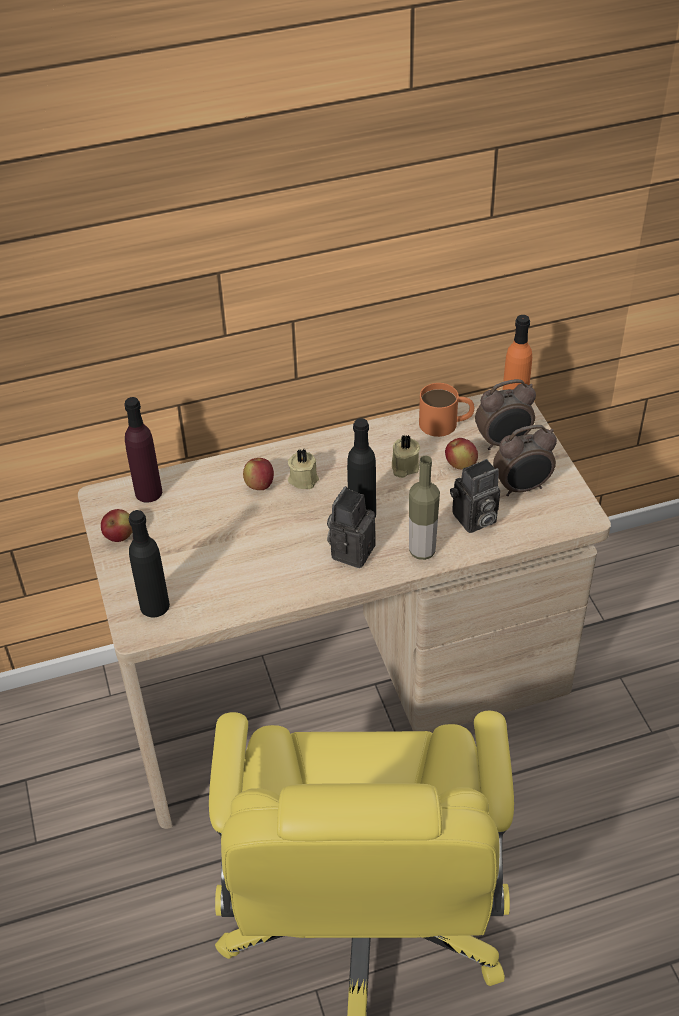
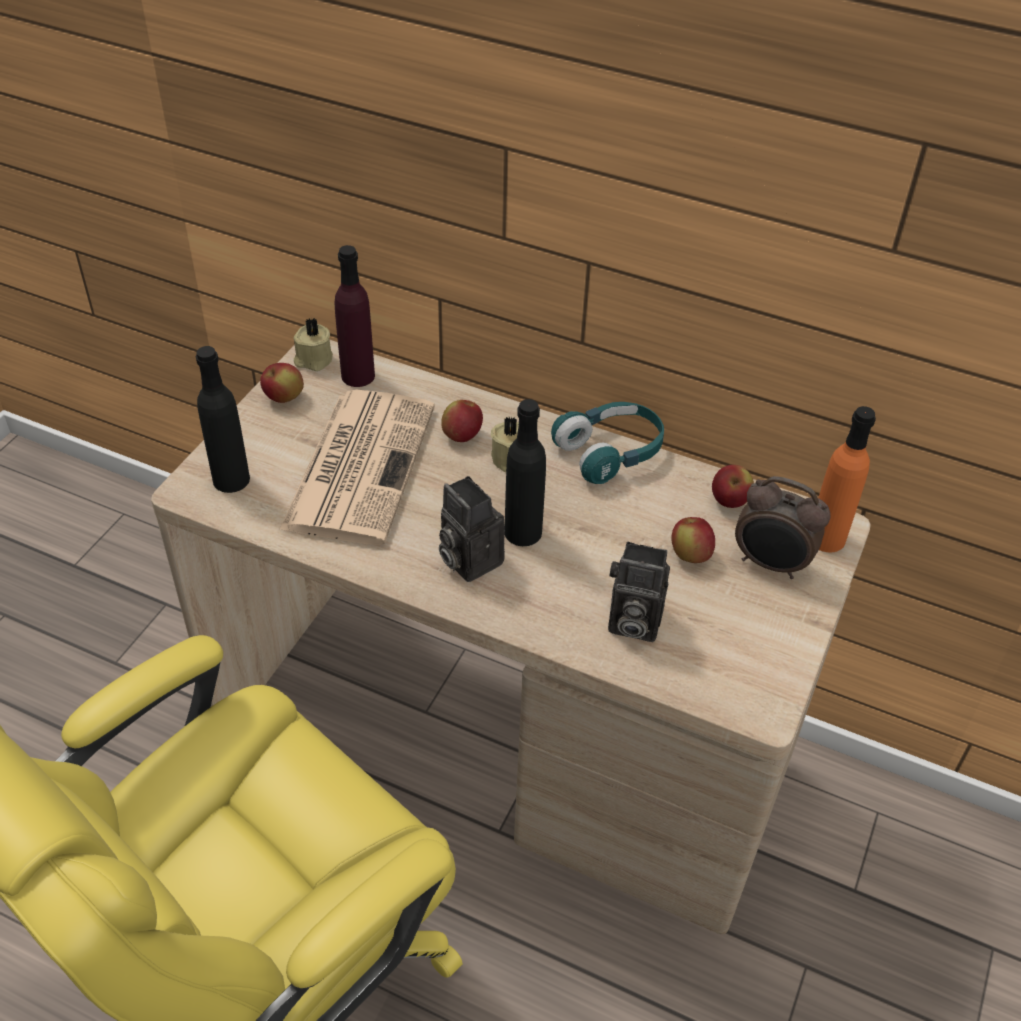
camera: 40 degrees right, 0 degrees up
(221, 542) = (360, 464): none -> newspaper
(351, 549) = (467, 559): camera -> camera turned 105 degrees counterclockwise
(353, 438) = (610, 452): none -> turquoise headphones
(404, 467) = (626, 515): beige candle -> beige candle (313, 360)
(422, 551) = (535, 613): bottle -> none
(446, 423) = (729, 501): orange mug -> apple
(522, 488) = (730, 627): alarm clock -> none

